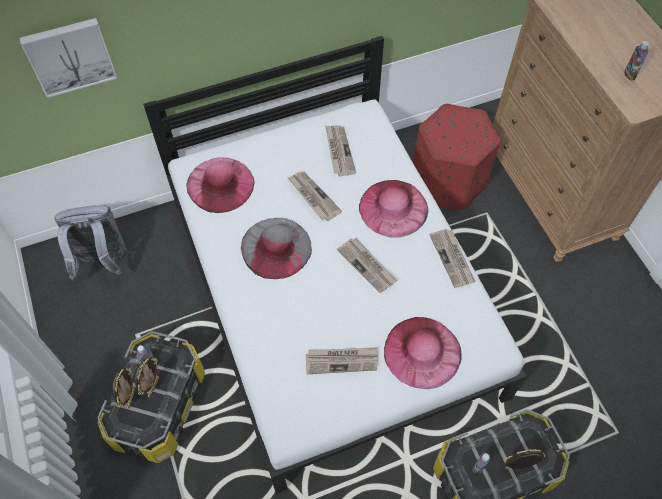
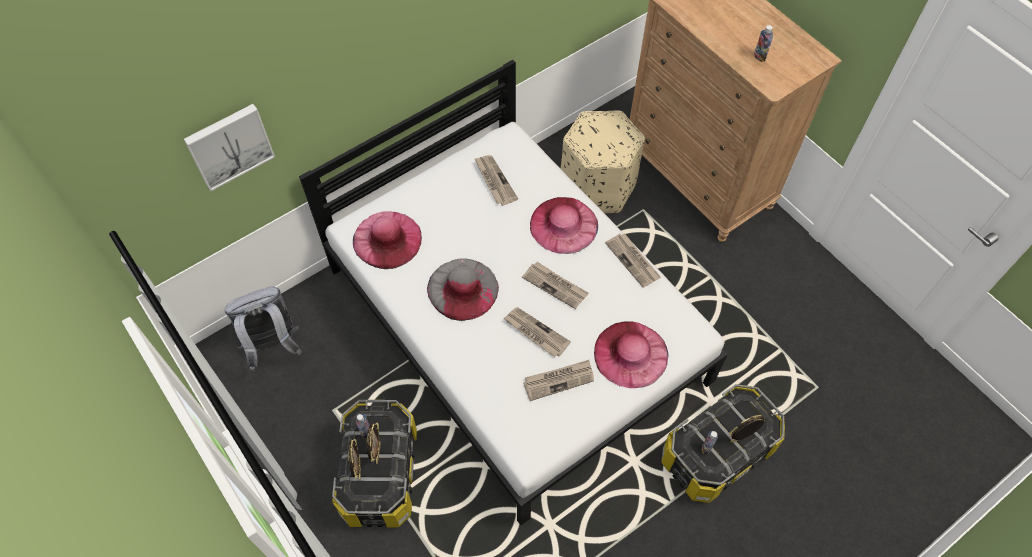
camera: 15 degrees left, 0 degrees up
(313, 197) = (483, 231): newspaper -> newspaper (535, 333)
(448, 181) = (598, 187): red ottoman -> beige ottoman

